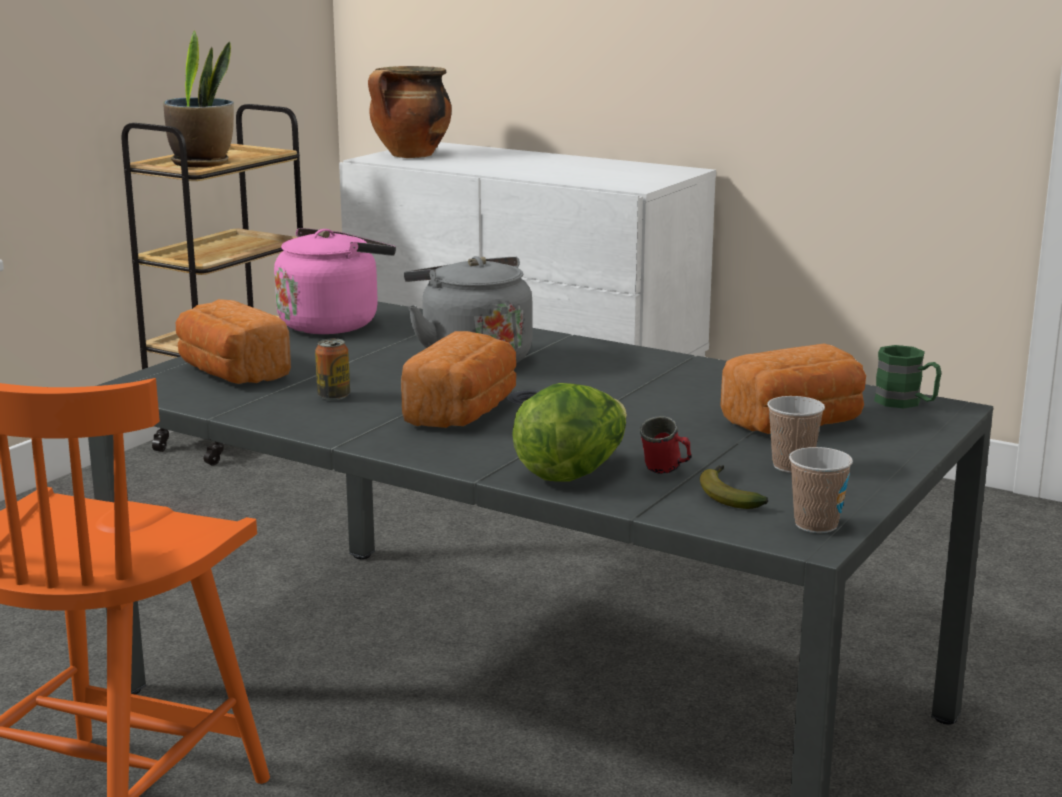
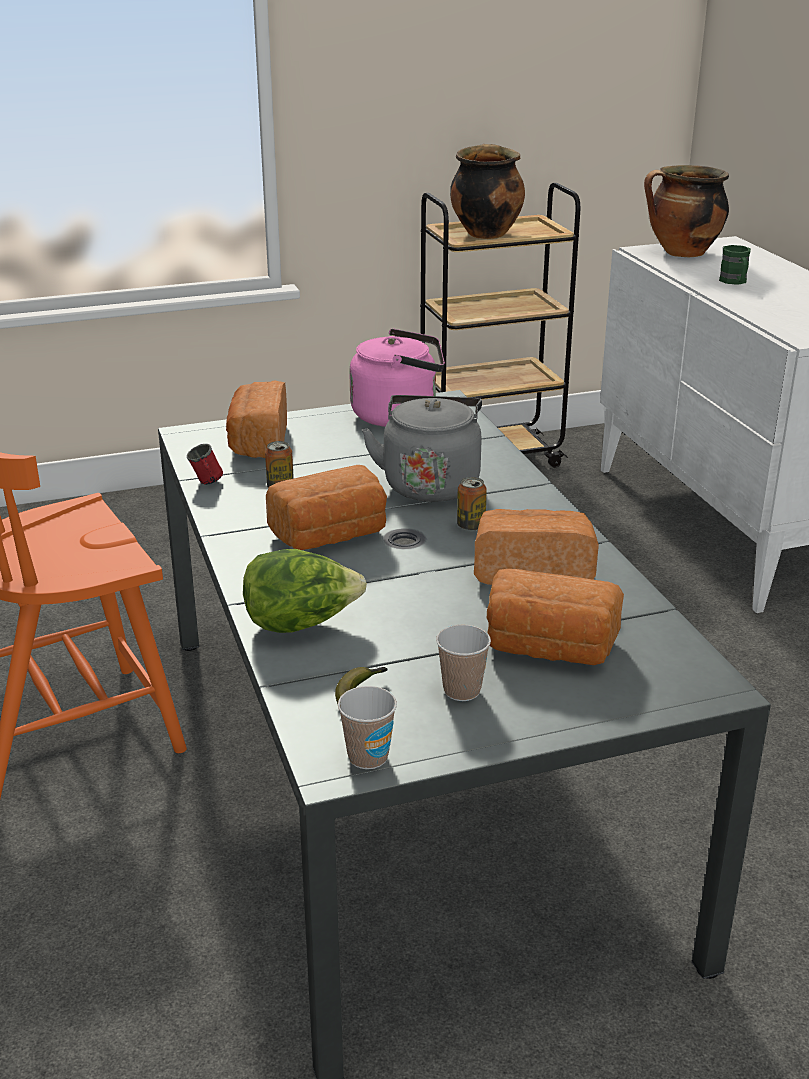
camera: 40 degrees right, 10 degrees up
(202, 163) = (485, 233): potted plant -> cooking pot
(570, 375) = (471, 526): none -> can
(666, 471) = (361, 653): red mug -> red mug (207, 483)
(680, 386) = (532, 570): none -> bread
(906, 403) = (690, 666): green mug -> green mug (735, 282)

